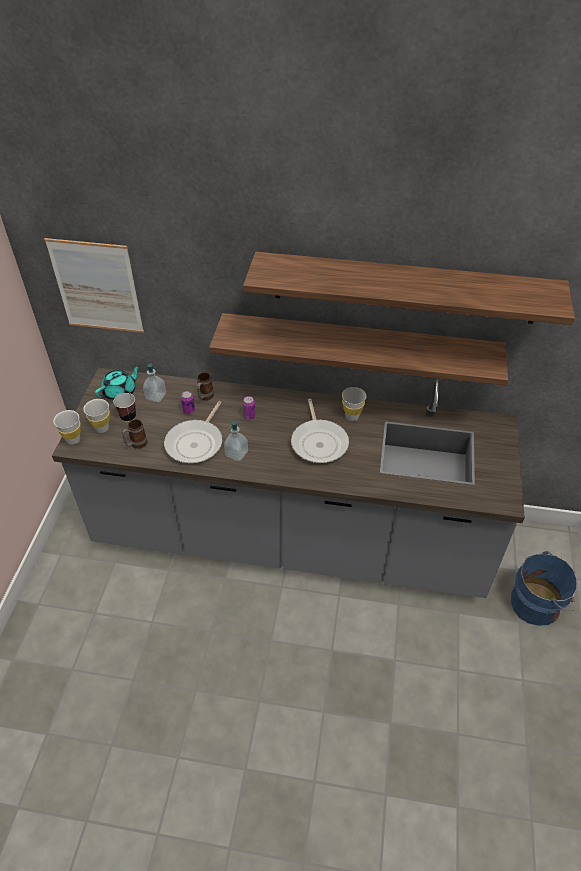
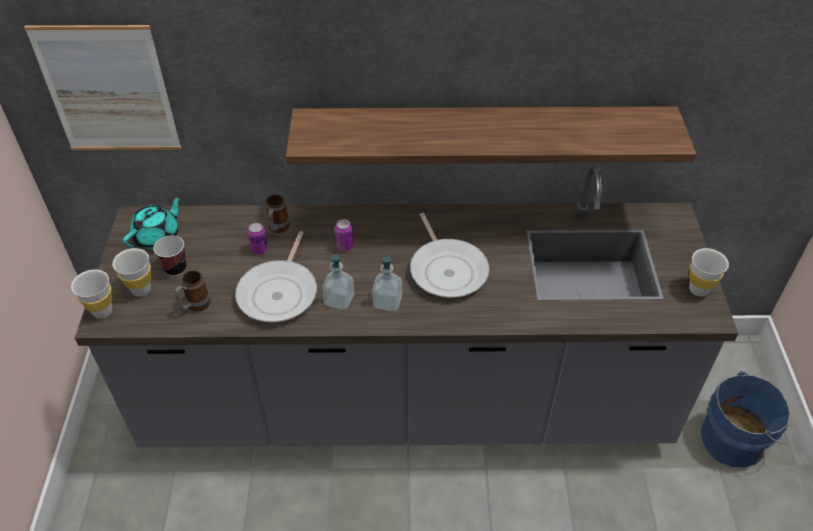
camera: 10 degrees left, 0 degrees up
(156, 396) = (209, 236): soap dispenser -> soap dispenser (387, 301)
(352, 416) = (482, 230): white cup -> white cup (698, 289)
(404, 288) = (545, 46): shelf -> none

